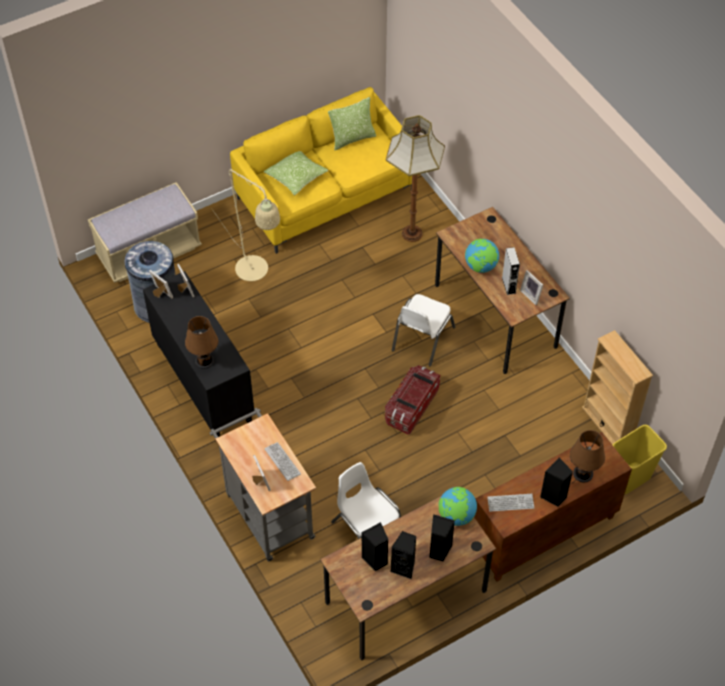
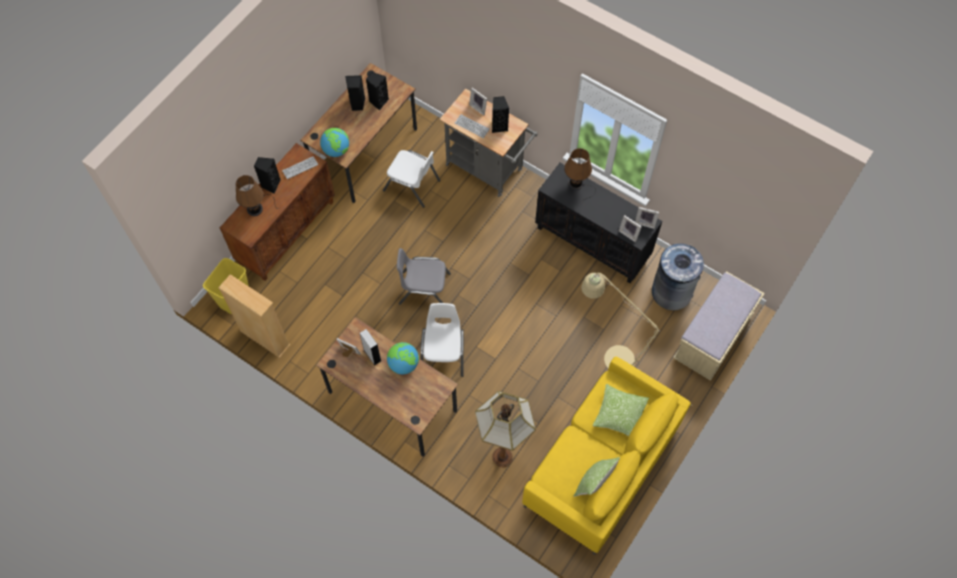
camera: 155 degrees right, 10 degrees up
(411, 407) = (424, 289): storage box -> grey chair
(438, 550) = (338, 123): black speaker -> black speaker (499, 126)

